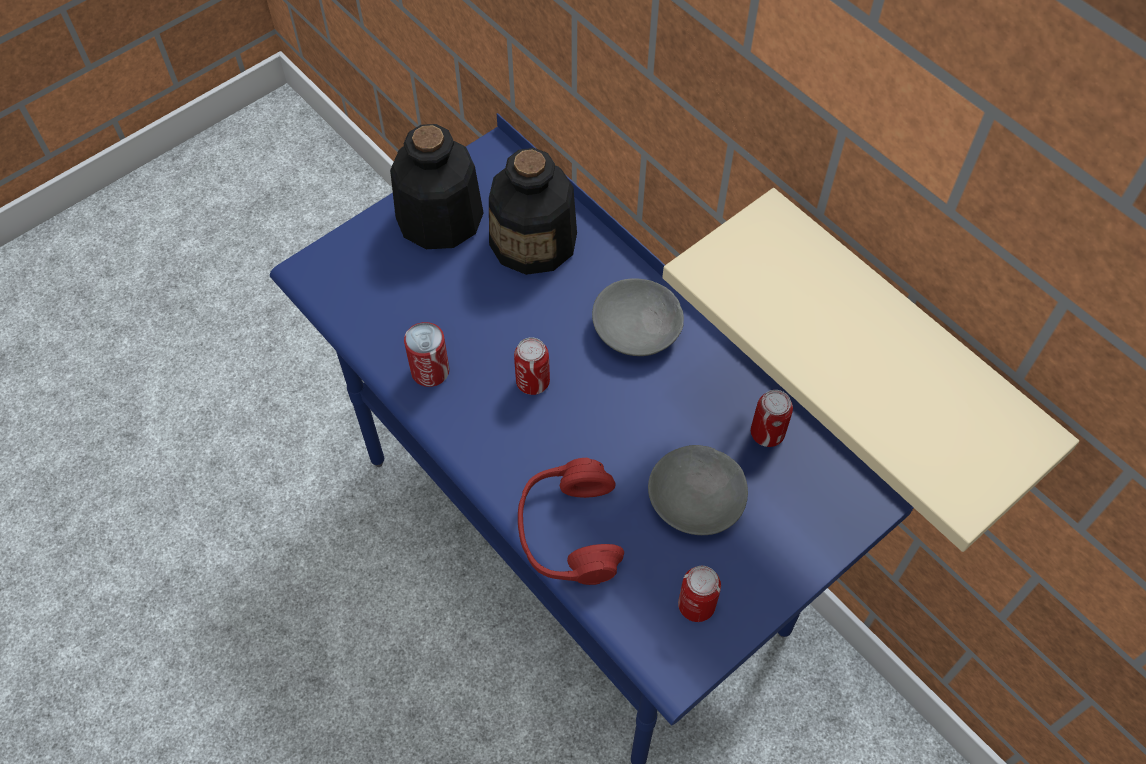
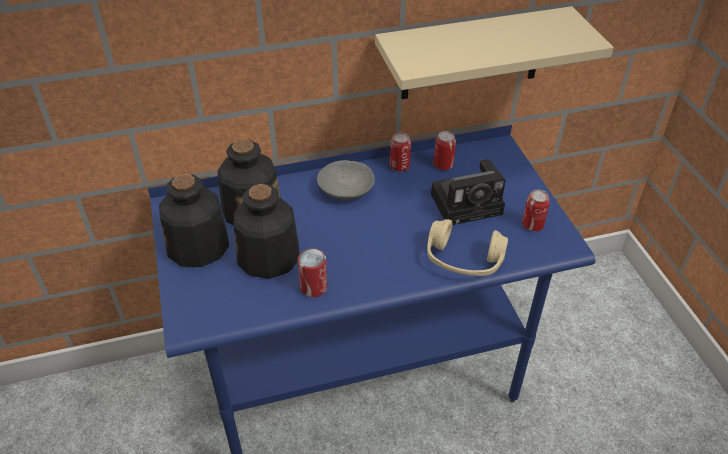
camera: 65 degrees left, 15 degrees down
(458, 299) = (269, 257): none -> bottle
(533, 382) = (353, 243): can -> can (399, 166)
(569, 532) = (463, 260): red headphones -> beige headphones
(697, 499) = (469, 203): grey bowl -> camera

